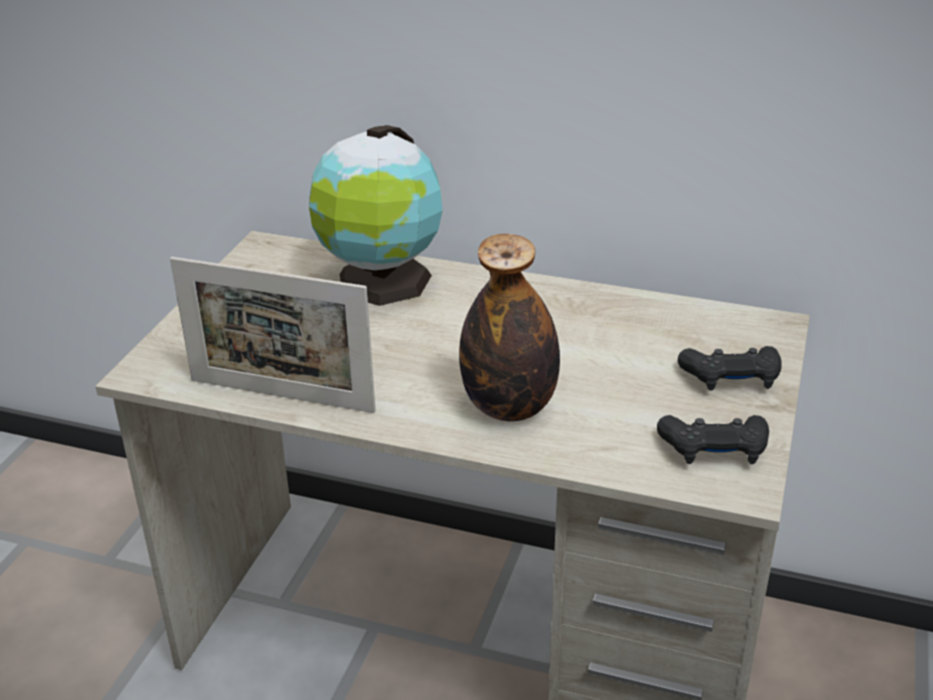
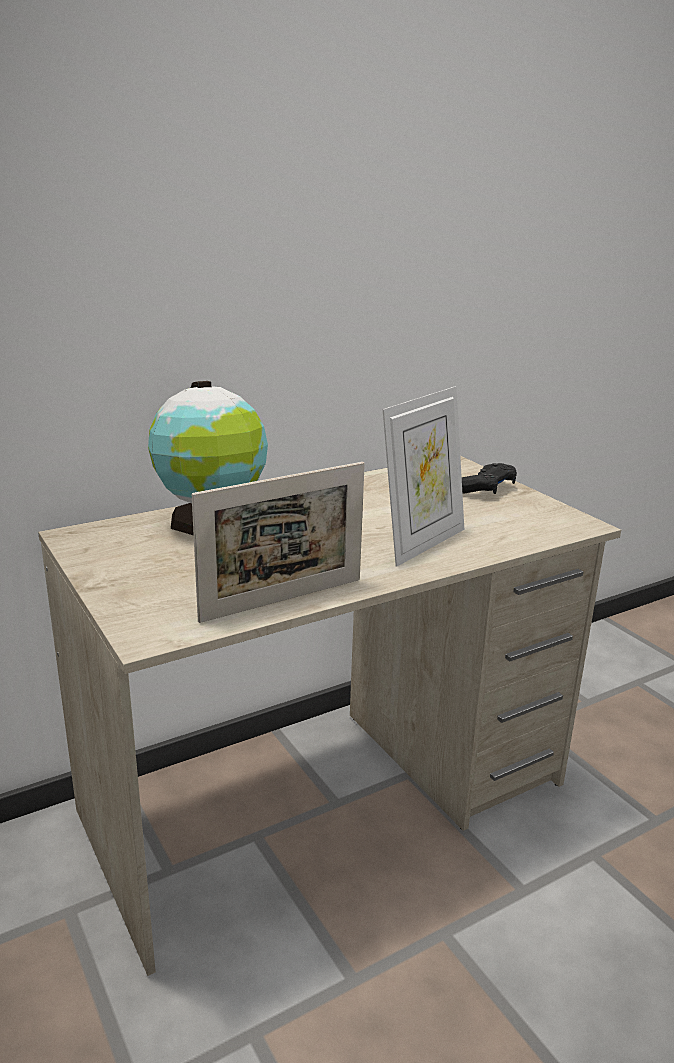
camera: 50 degrees left, 10 degrees down
(509, 407) = (421, 543): bottle -> picture frame
(714, 450) = (542, 517): black game controller -> none

